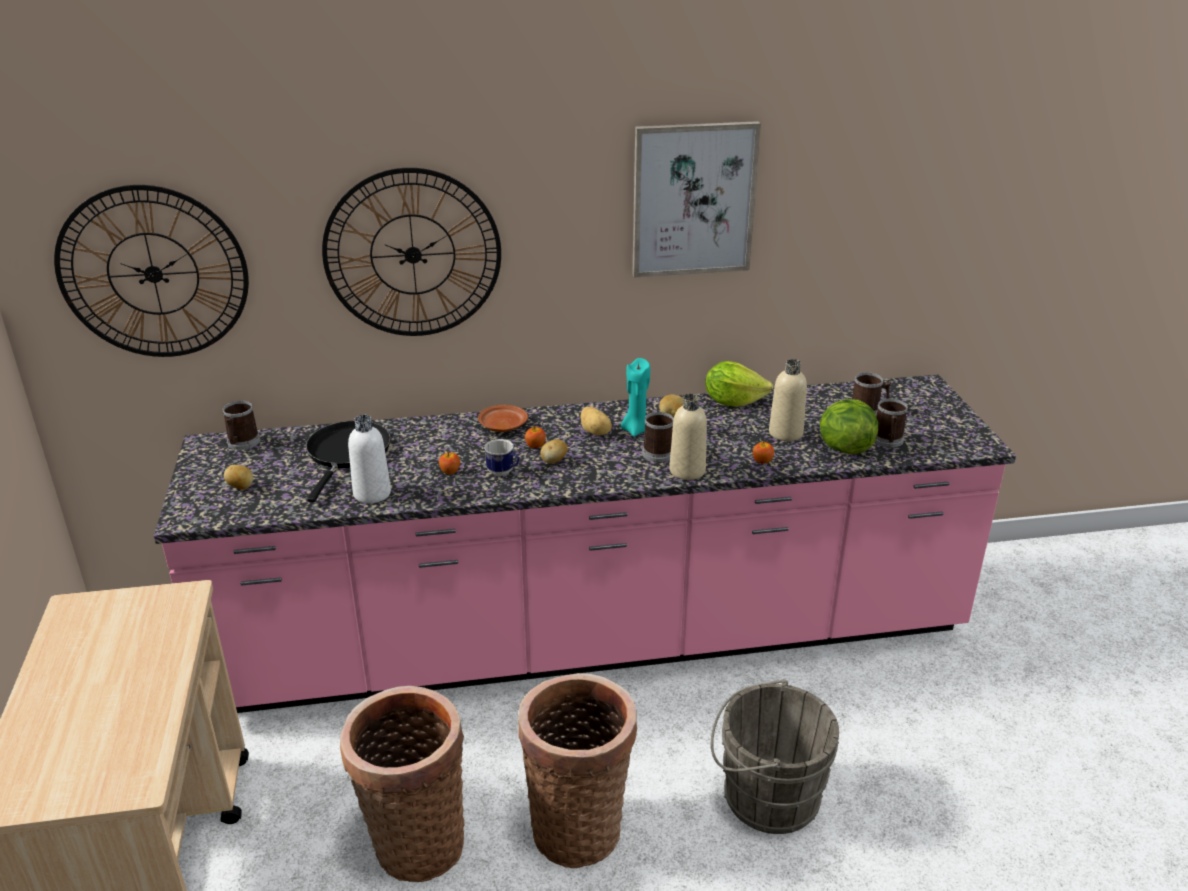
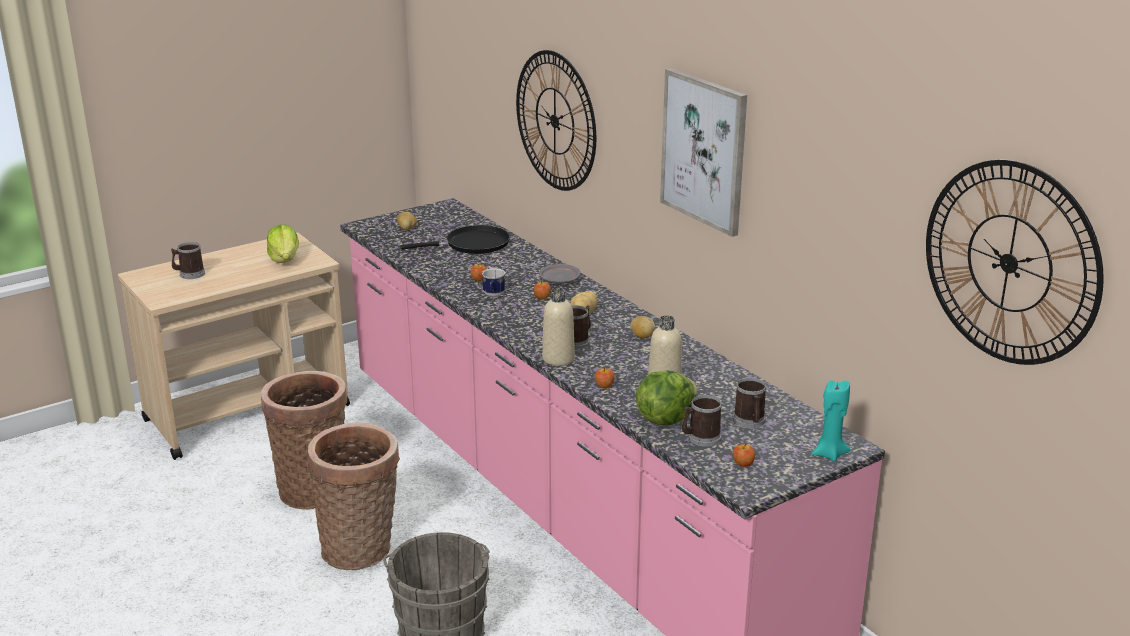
camera: 65 degrees right, 5 degrees down
(153, 273) = (455, 79): wall clock -> wall clock (1009, 263)
(242, 443) = (457, 214): mug -> mug (189, 274)
(372, 493) = (430, 264): white bottle -> none
(502, 426) = (559, 280): brown plate -> grey plate
(553, 461) = (525, 308): potato -> none
(635, 430) = (603, 327): turquoise candle -> turquoise candle (829, 454)
(733, 401) = (697, 356): lettuce -> lettuce (285, 259)
(940, 435) = (743, 464): none -> apple

